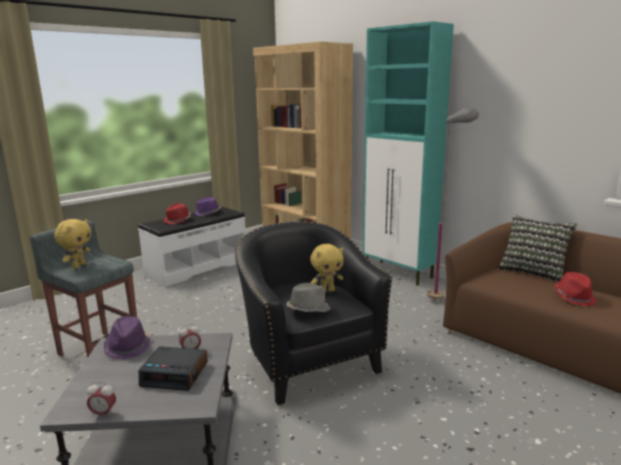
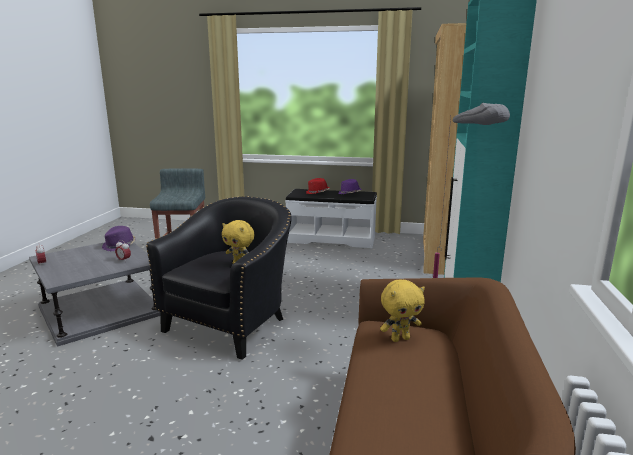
camera: 55 degrees right, 0 degrees up
(78, 266) = (173, 195): yellow plush toy -> yellow plush toy (400, 338)
(175, 374) = (92, 265): alarm clock -> none
(308, 309) = (195, 268): grey hat -> none
(533, 272) = (458, 354): pillow -> none
(574, 297) = (401, 395): red hat -> none

